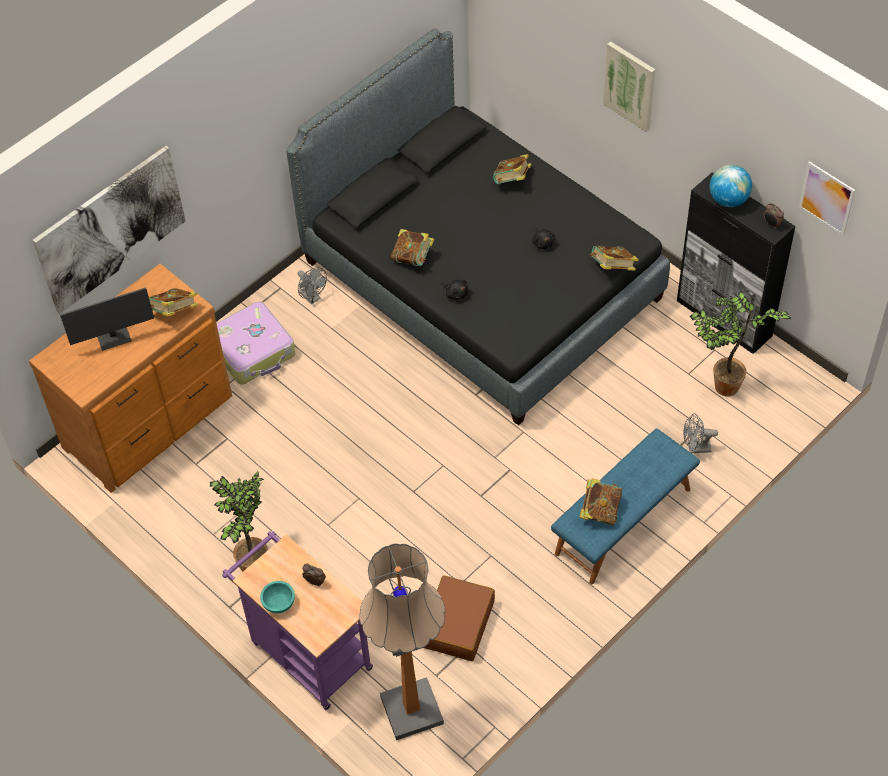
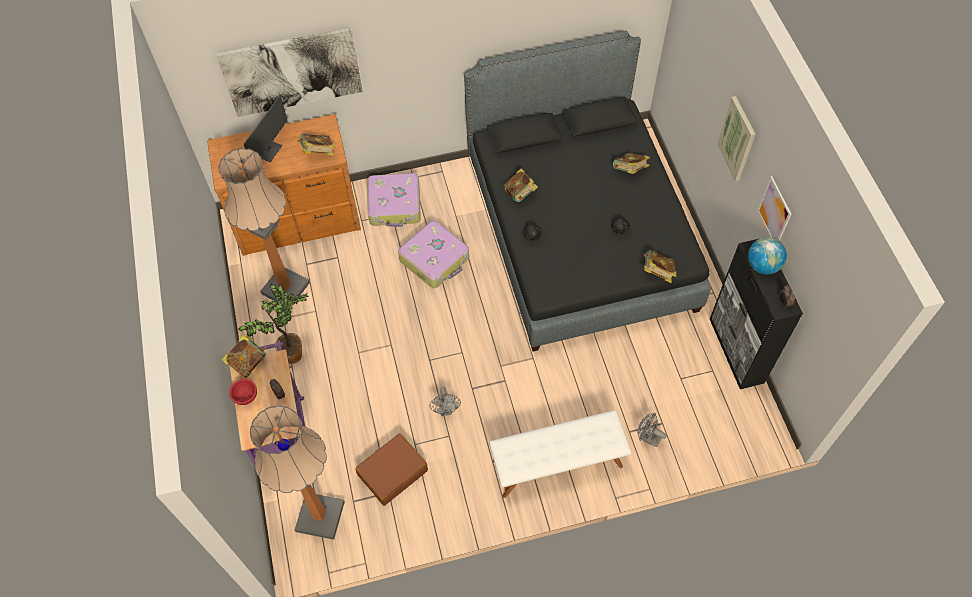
camera: 30 degrees right, 5 degrees up
(114, 337) = (269, 151): monitor -> monitor turned 75 degrees counterclockwise
(191, 501) = (286, 288): none -> floor lamp
(278, 603) = (245, 396): turquoise bowl -> red bowl
(312, 297) = (458, 188): grey fan -> grey fan (446, 410)
(342, 385) = (435, 259): none -> suitcase
(600, 510) = (529, 450): book -> book (248, 362)
(623, 522) = (557, 464): blue bench -> white bench
(723, 387) = (699, 402): potted plant -> none
(826, 198) = (830, 305): picture -> picture (774, 211)

